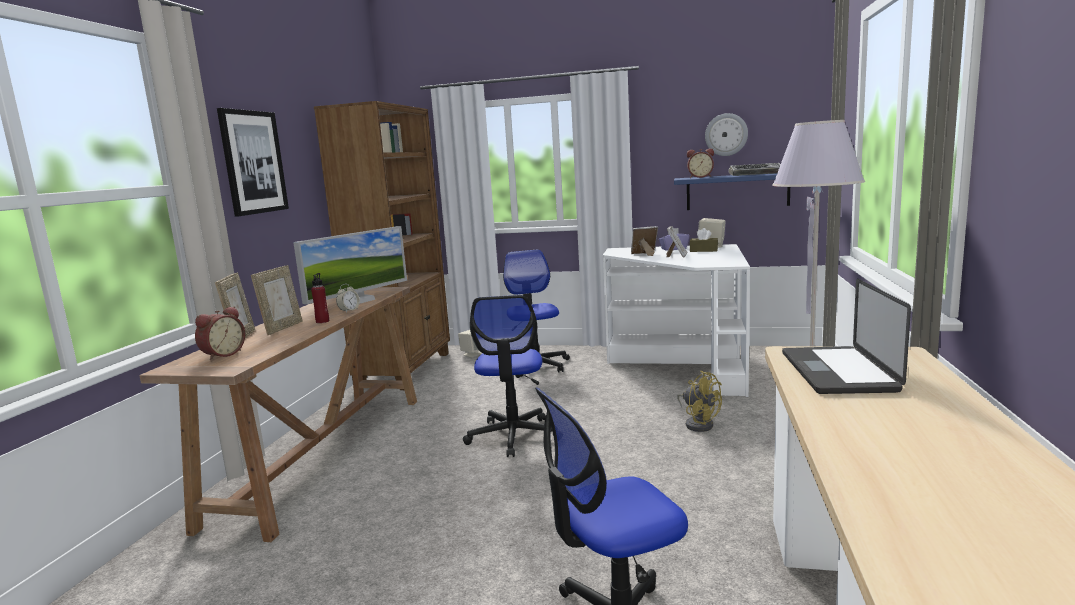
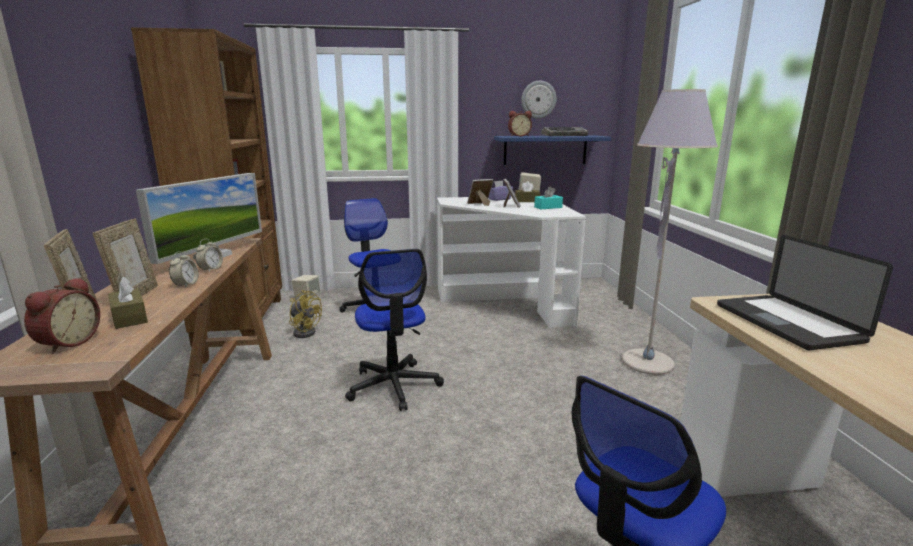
camera: 20 degrees left, 5 degrees up
(253, 162) = (63, 87): picture -> none
(269, 341) = (129, 317): none -> brown tissue box
(322, 321) = (186, 285): red bottle -> alarm clock
(698, 423) = (553, 356): yellow fan -> yellow fan (305, 331)
(718, 257) = (548, 207): none -> turquoise tissue box

